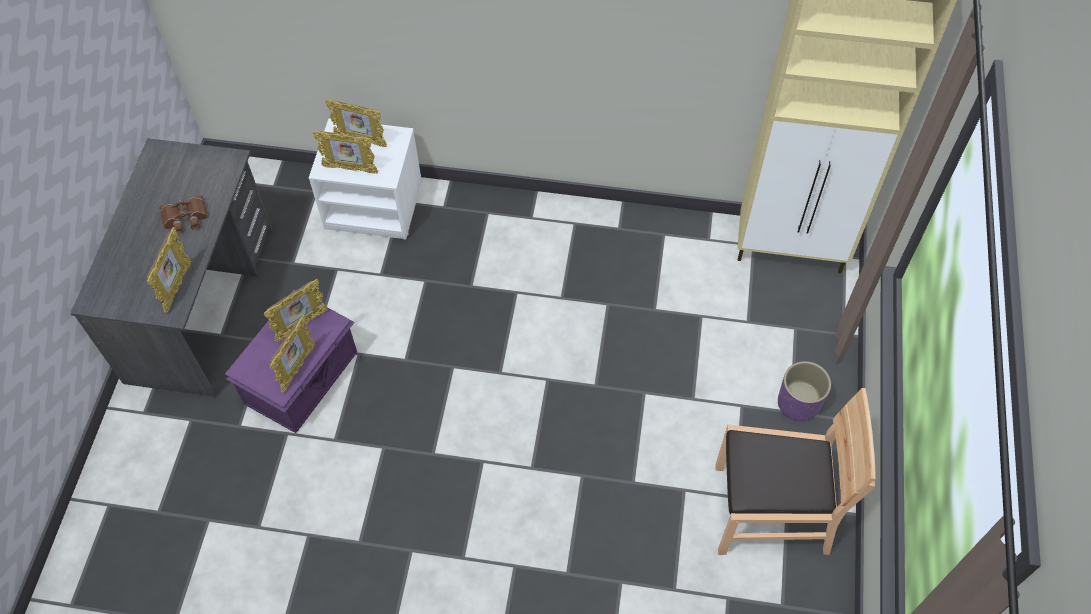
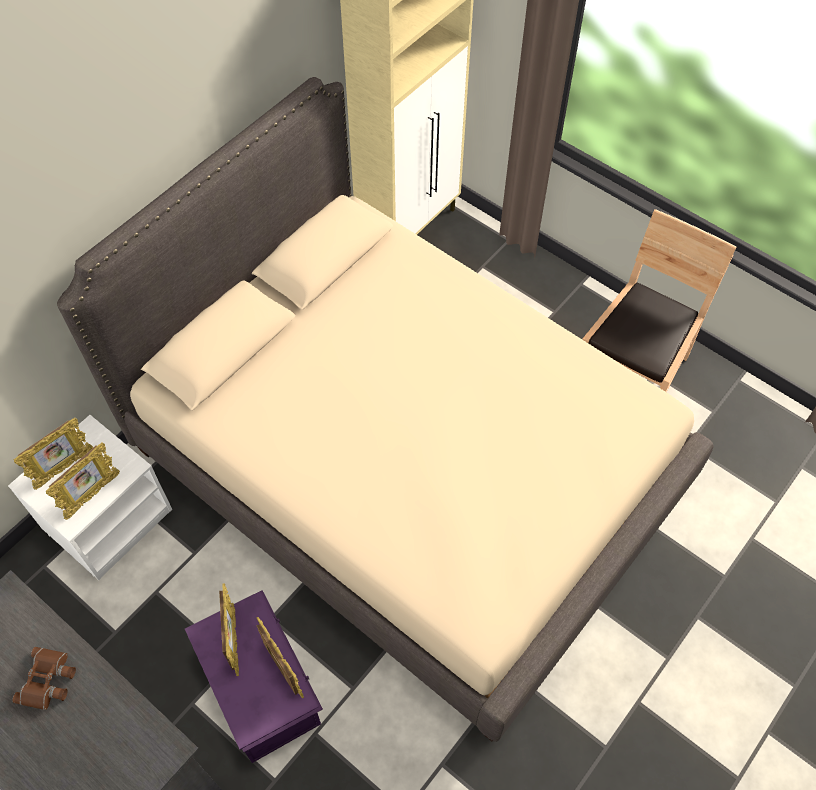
camera: 60 degrees left, 0 degrees up
(177, 287) = (138, 730): picture frame -> none
(547, 377) = (407, 467): none -> beige bed
(798, 403) = (550, 303): purple planter -> none

